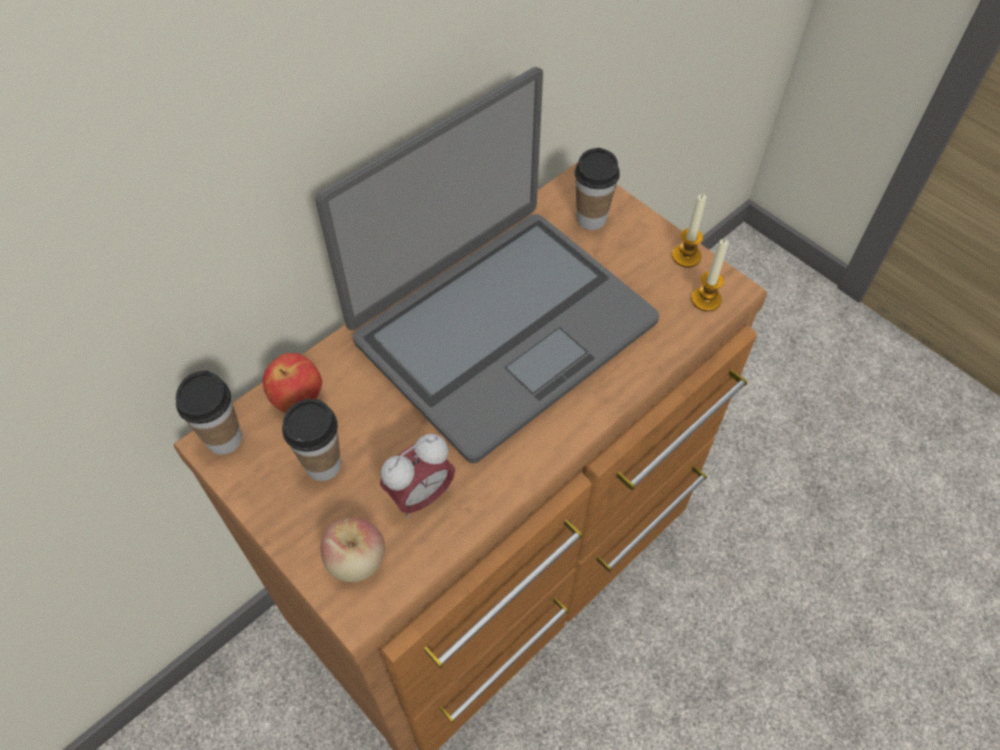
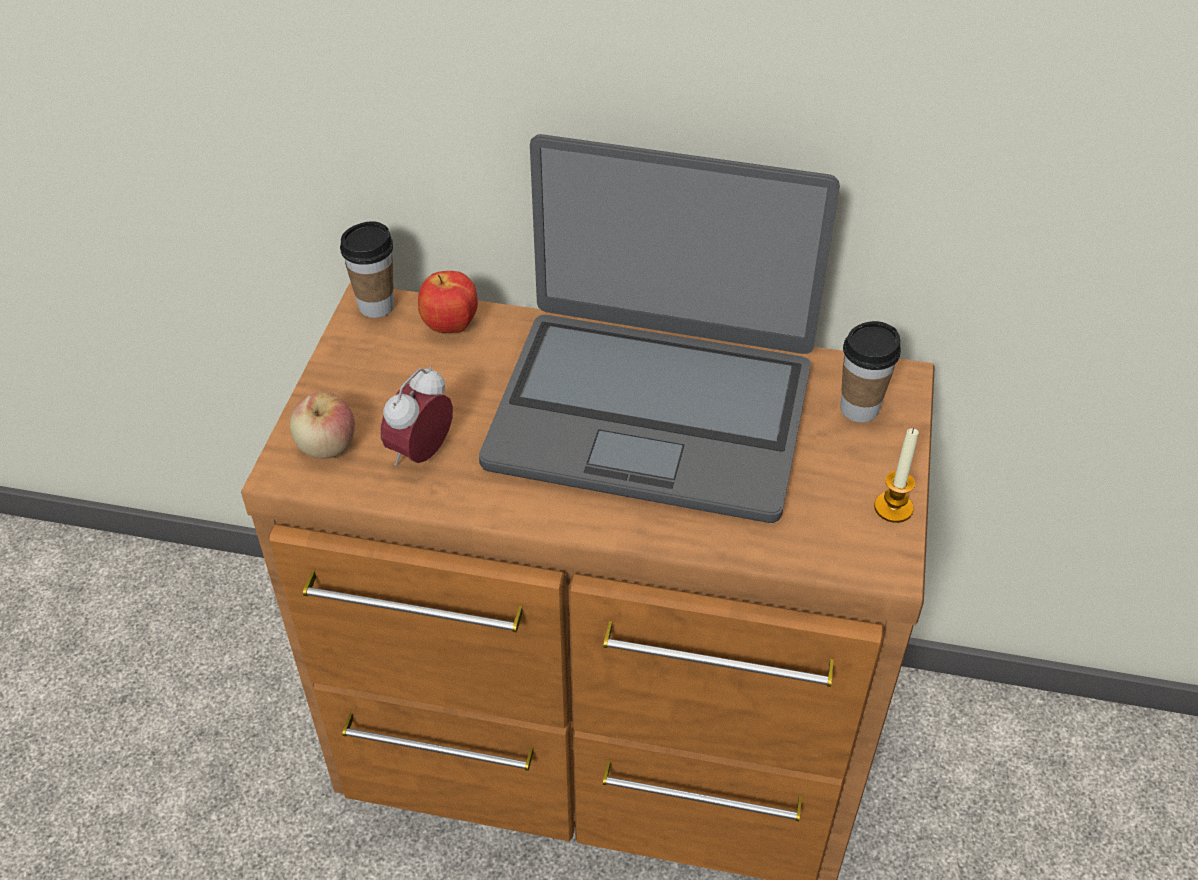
camera: 55 degrees right, 10 degrees down
(323, 465) = (401, 376): cup -> none
(421, 496) = (421, 453): alarm clock -> alarm clock turned 105 degrees clockwise
(706, 299) = (851, 551): candle -> none

